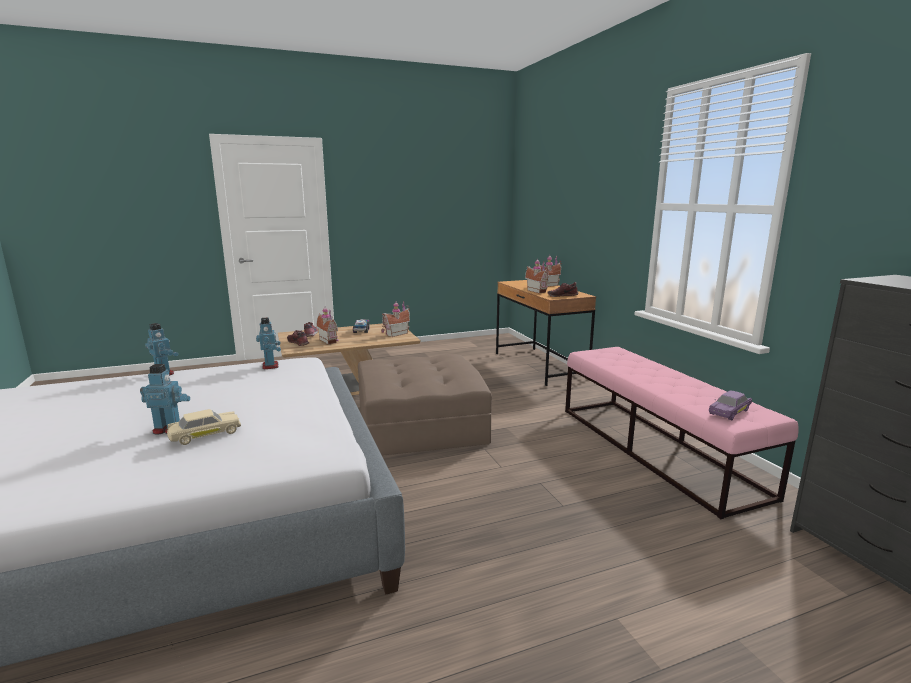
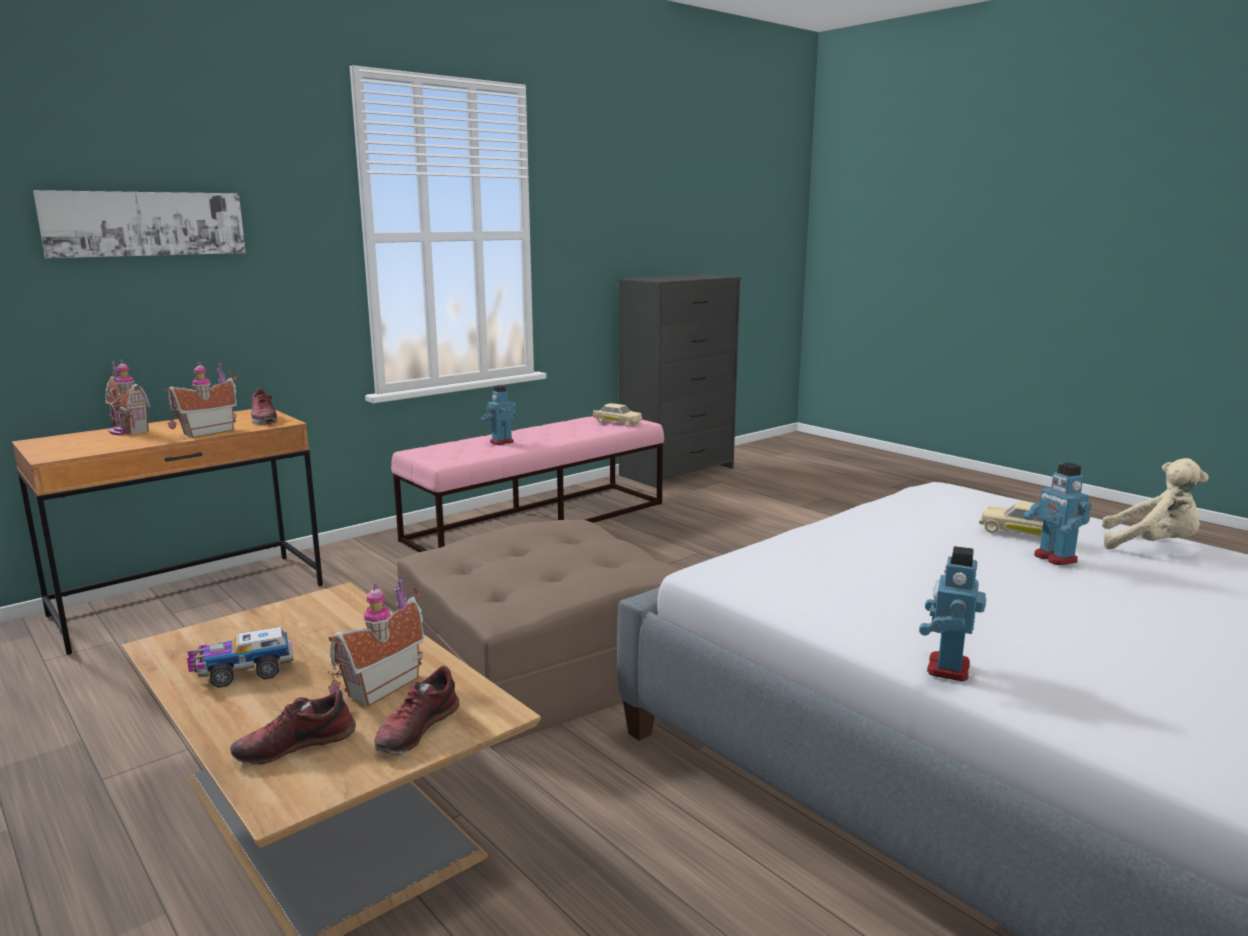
camera: 110 degrees left, 0 degrees up
(109, 478) = (1151, 546): none -> beige plush toy
(271, 366) = (774, 584): toy robot -> toy robot (501, 442)
(395, 334) = (289, 617): toy house -> none
(580, 196) = (145, 224): none -> picture
(729, 412) = (617, 422): purple toy car -> beige toy car

